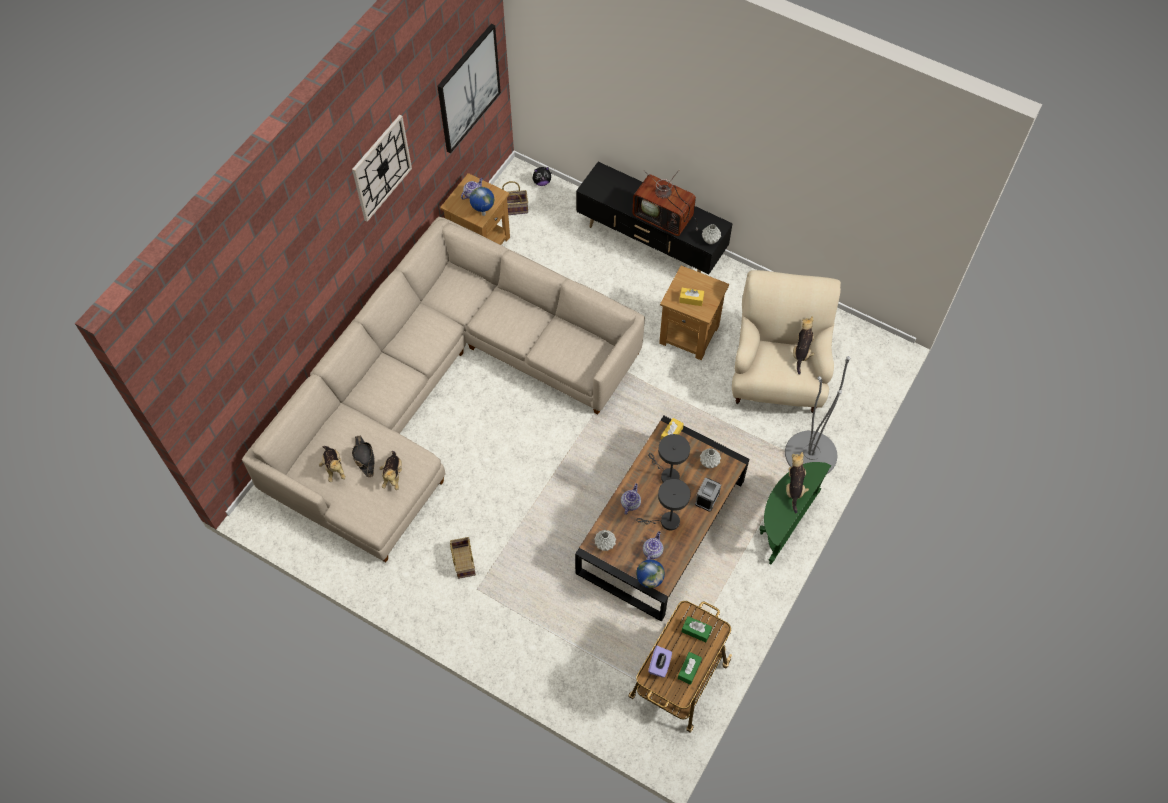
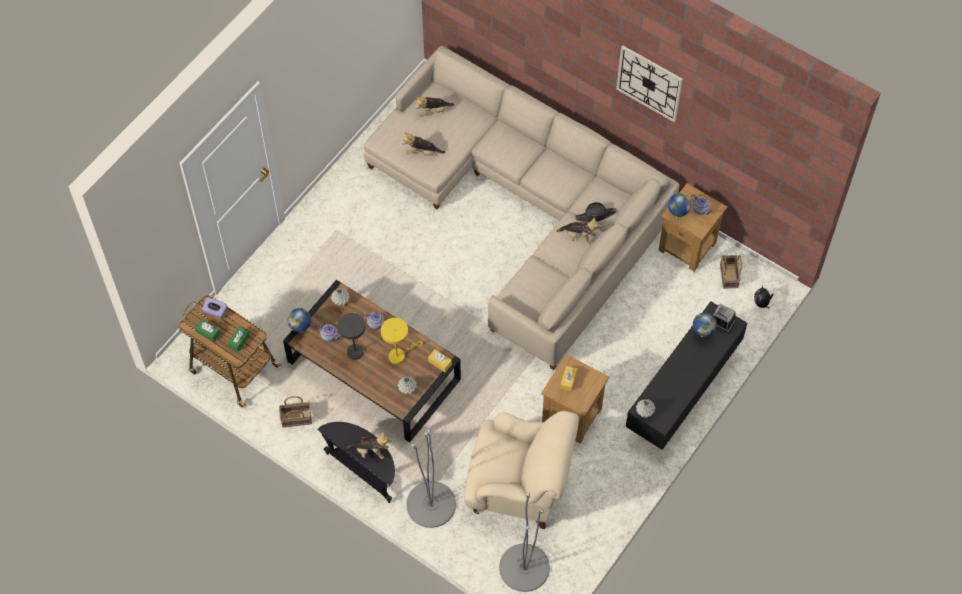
camera: 95 degrees right, 0 degrees up
(364, 457) = (439, 131): black hat -> black hat (595, 215)
(463, 561) = (362, 221): basket -> basket (297, 418)
(468, 88) = (762, 163): picture -> none
(616, 196) = (702, 334): none -> globe
(665, 217) = (674, 375): television -> none
(667, 475) = (399, 355): grey table lamp -> yellow table lamp
(707, 498) = (373, 383): alarm clock -> alarm clock (721, 322)
(784, 522) = (364, 470): green side table -> black side table
(802, 352) = (508, 475): plush toy -> plush toy (579, 236)
(861, 365) = (524, 567): none -> grey floor lamp

